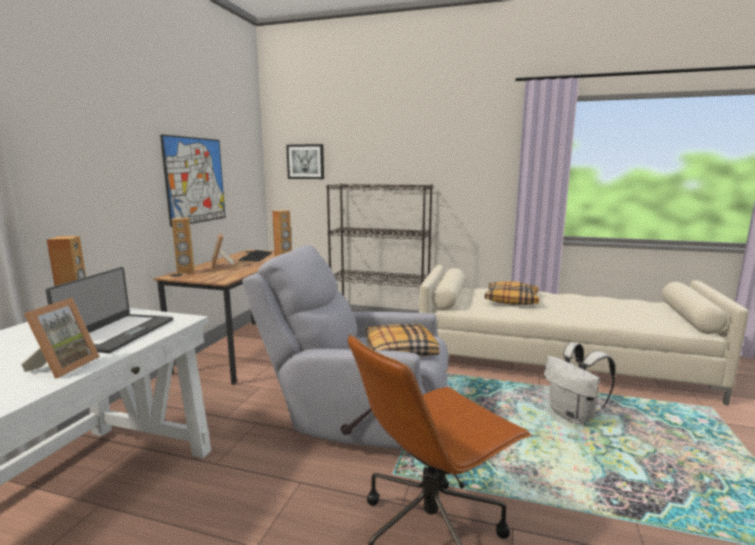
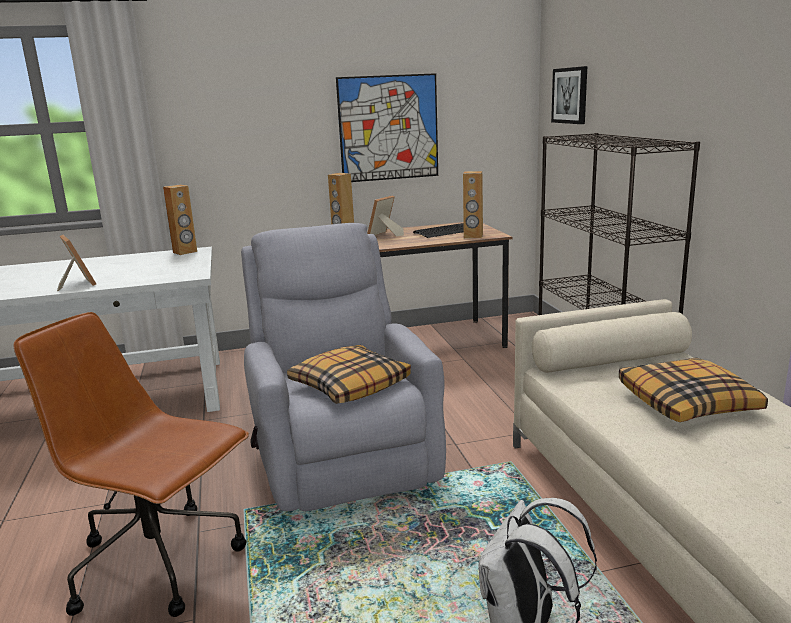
camera: 60 degrees right, 5 degrees up
(63, 366) = (77, 284): picture frame -> picture frame turned 105 degrees counterclockwise
(118, 333) = (148, 273): laptop -> none

